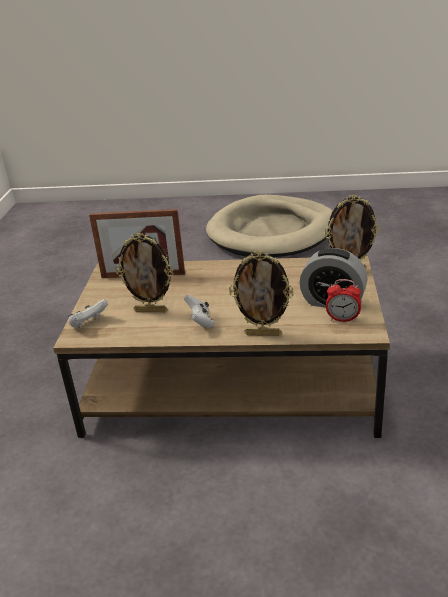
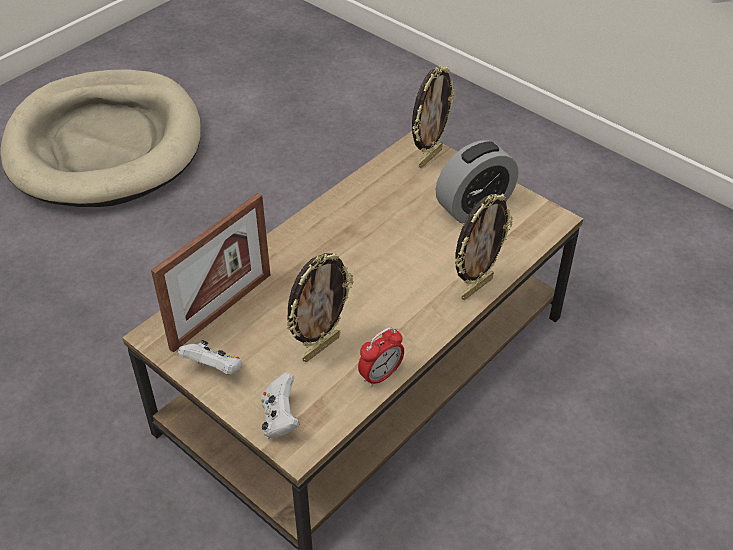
camera: 55 degrees left, 15 degrees up
(200, 322) = (397, 320): white game controller -> white game controller (215, 370)
(342, 319) = (513, 220): alarm clock -> alarm clock (380, 375)

